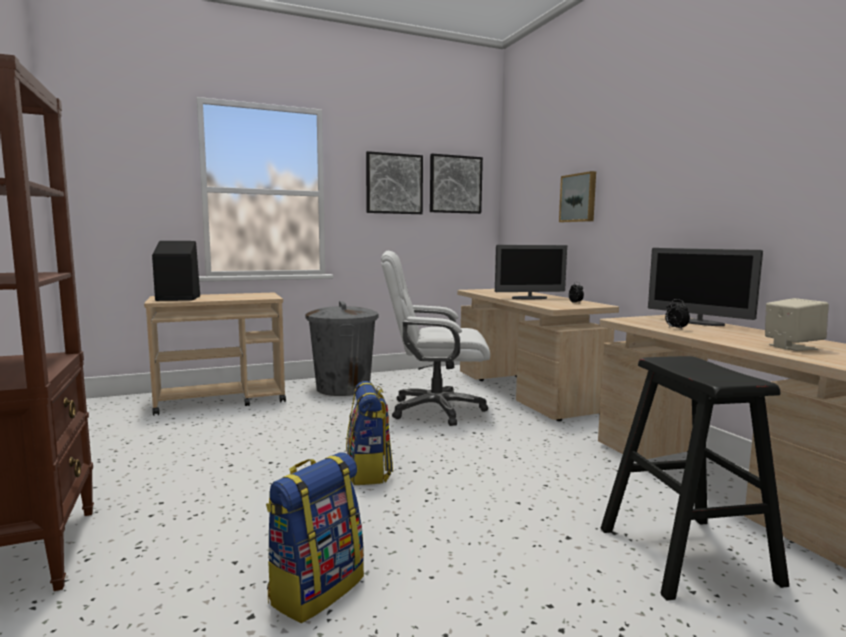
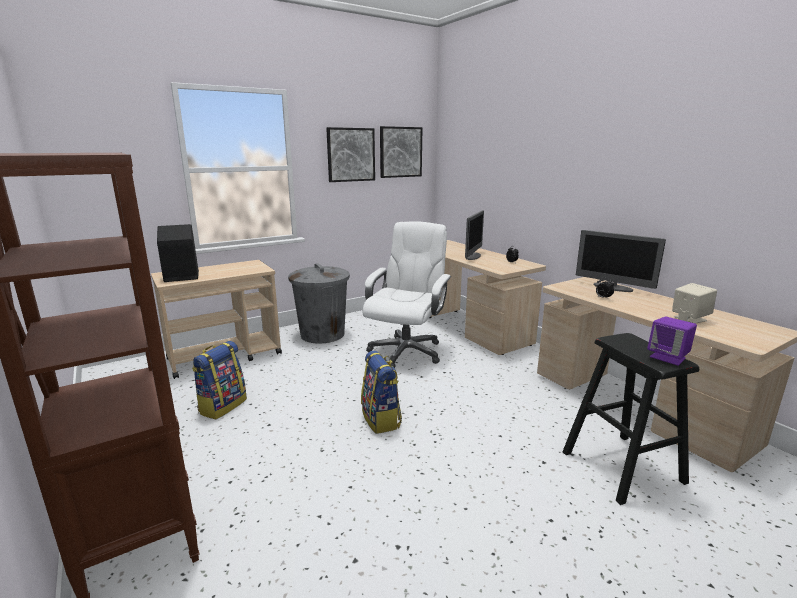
camera: 10 degrees left, 10 degrees up
(316, 588) = (390, 530): backpack -> backpack (222, 406)
(435, 410) = (406, 351): white office chair -> white office chair turned 120 degrees clockwise
(529, 298) = (473, 256): monitor -> monitor turned 45 degrees counterclockwise
(579, 198) = (511, 173): picture -> none
(734, 376) = (668, 357): none -> purple speaker

